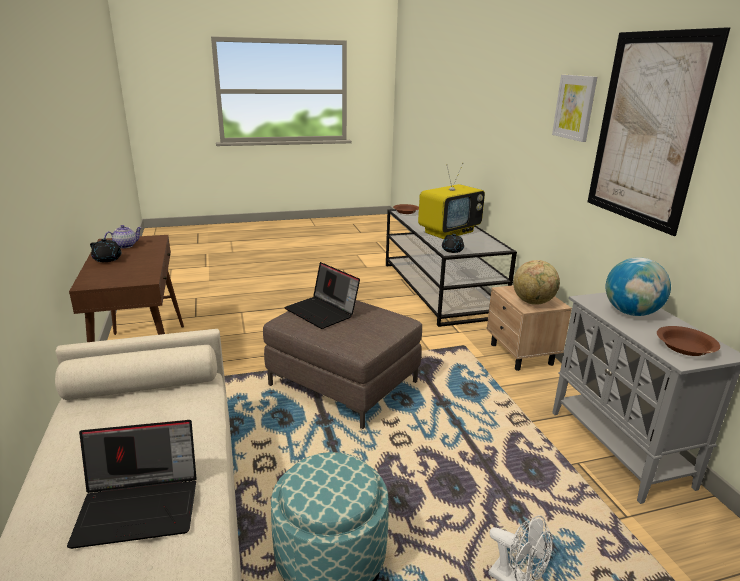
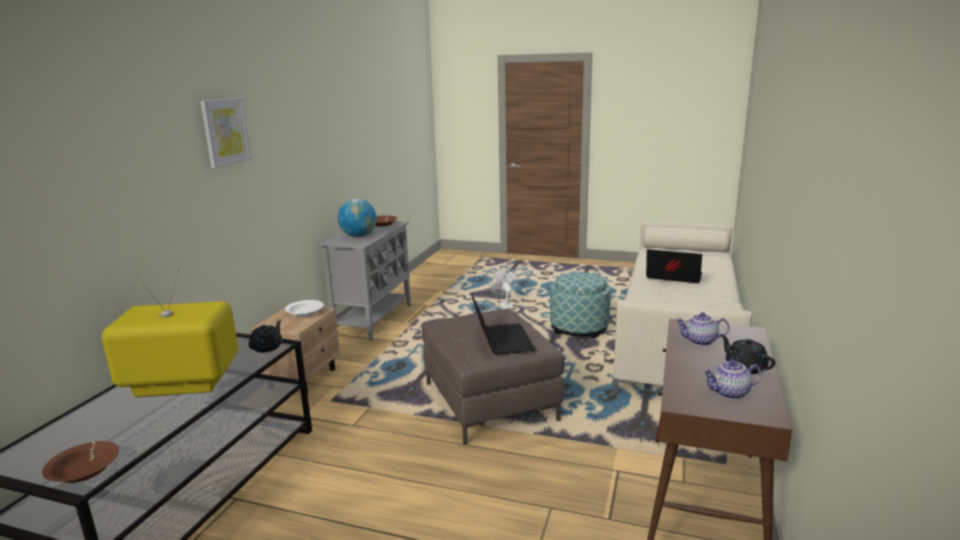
camera: 145 degrees left, 5 degrees down
(135, 269) = (700, 341): none -> teapot
(533, 302) = (305, 313): globe -> white bowl
(647, 130) = (290, 130): picture -> none

